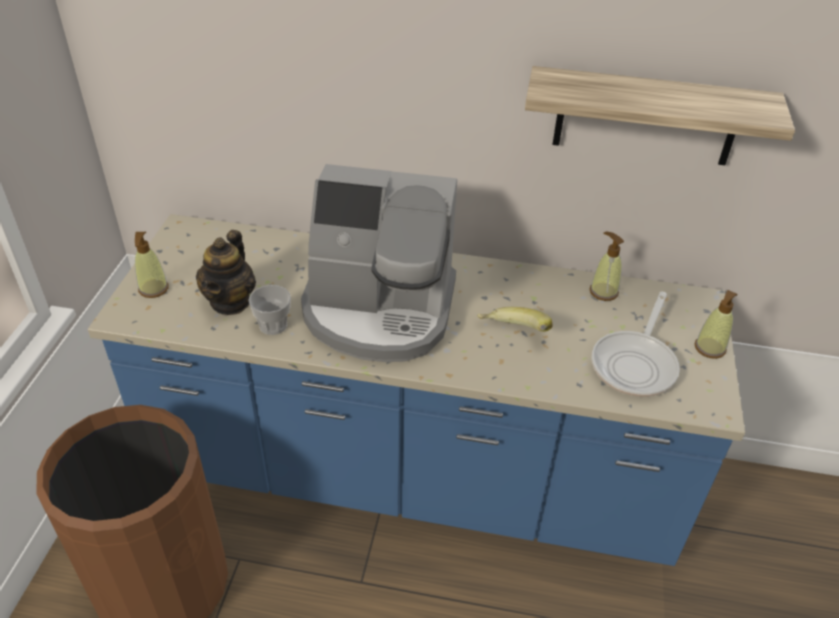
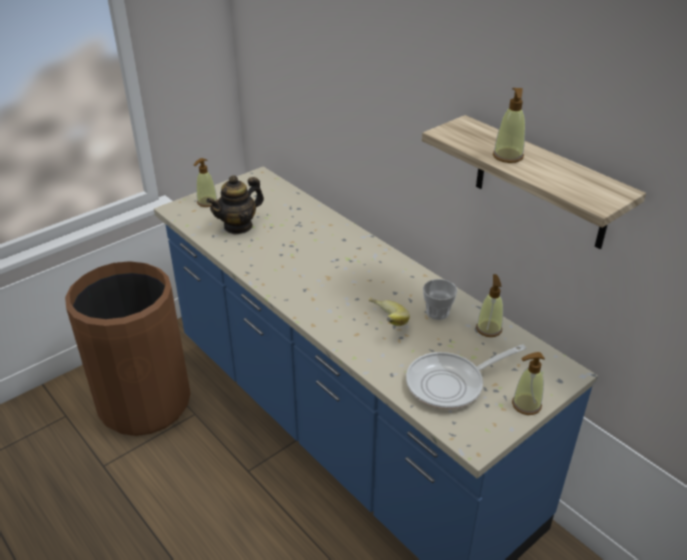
camera: 40 degrees right, 5 degrees down
(273, 325) = (245, 249): cup -> cup (437, 312)
(379, 311) = (316, 269): coffee machine -> none
(638, 98) = (508, 156): none -> soap dispenser

